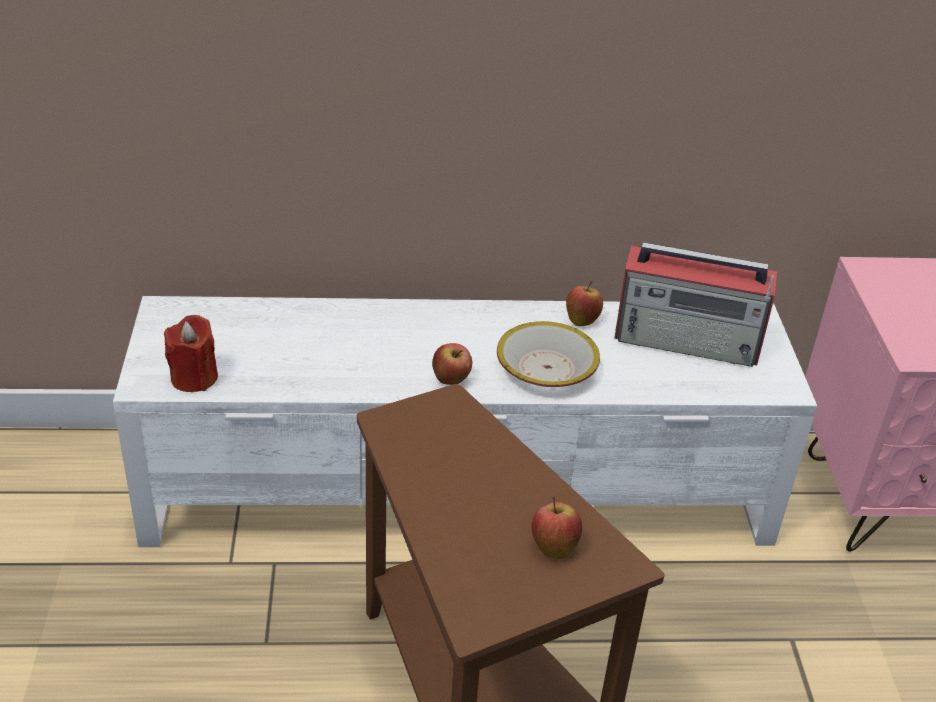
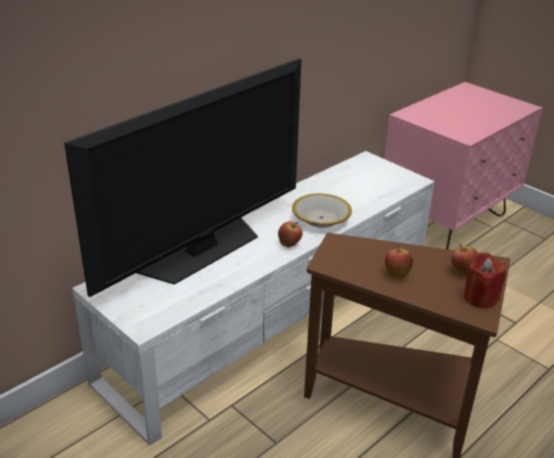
camera: 40 degrees left, 5 degrees down
(194, 377) = (166, 309): red candle -> red candle (480, 298)
(335, 327) = (201, 250): none -> television
(582, 320) = (305, 192): apple -> apple (397, 274)
(689, 340) = (357, 179): radio -> none

